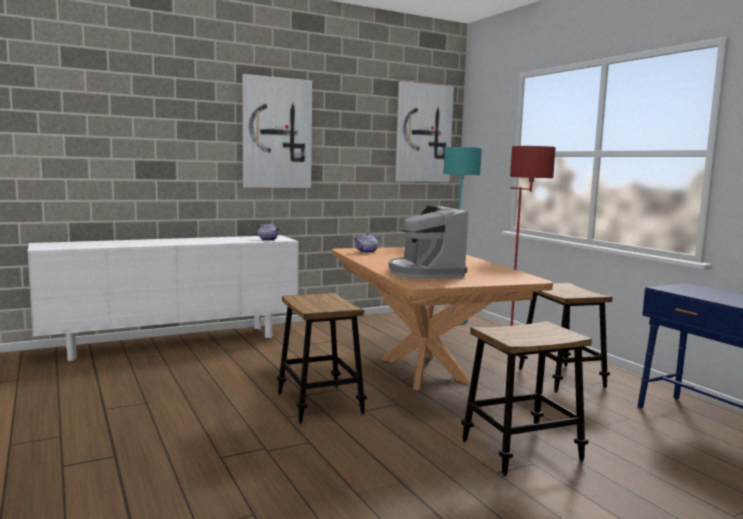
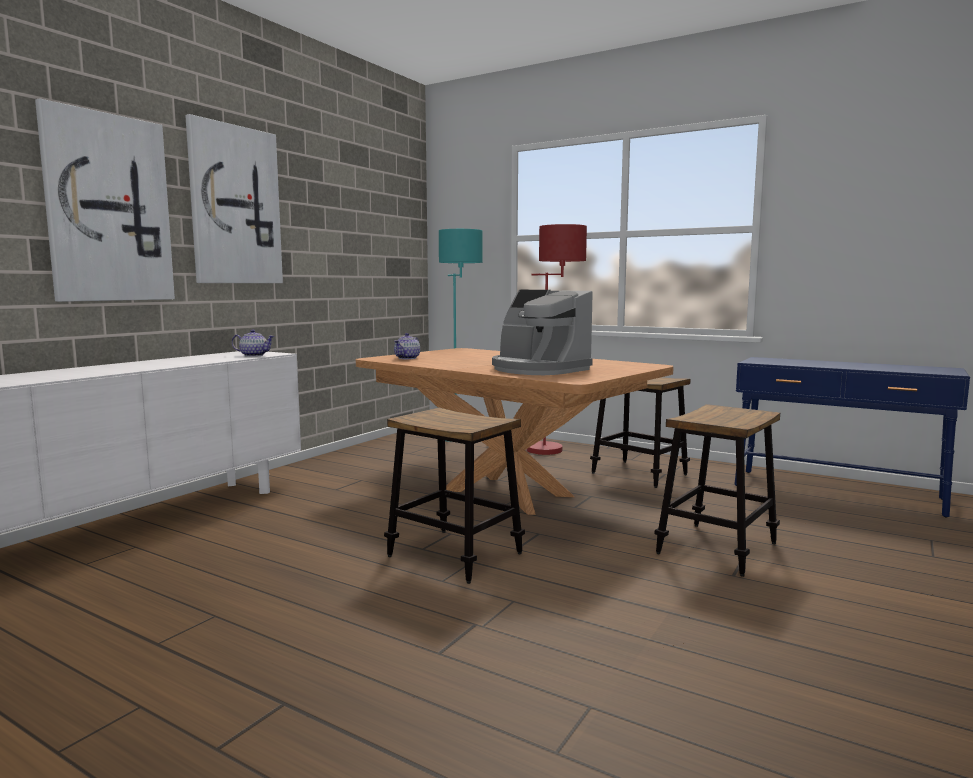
camera: 30 degrees left, 0 degrees up
(423, 133) = (393, 215): picture -> picture (108, 208)

